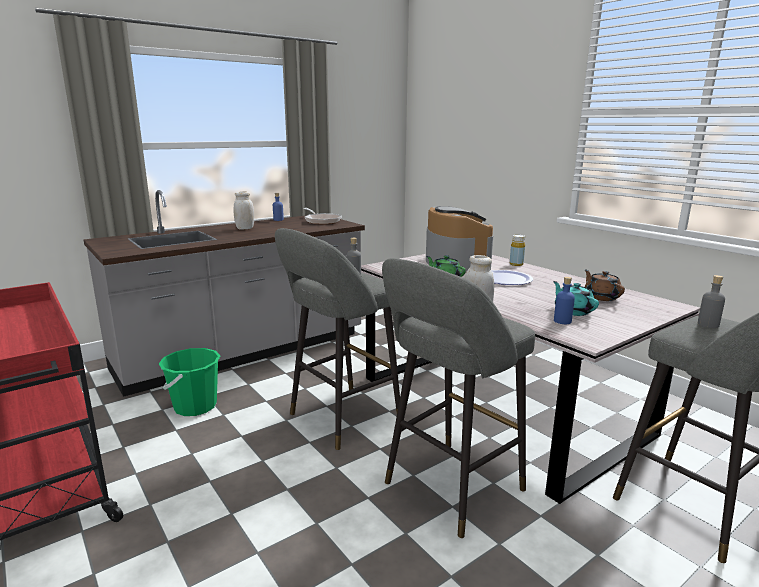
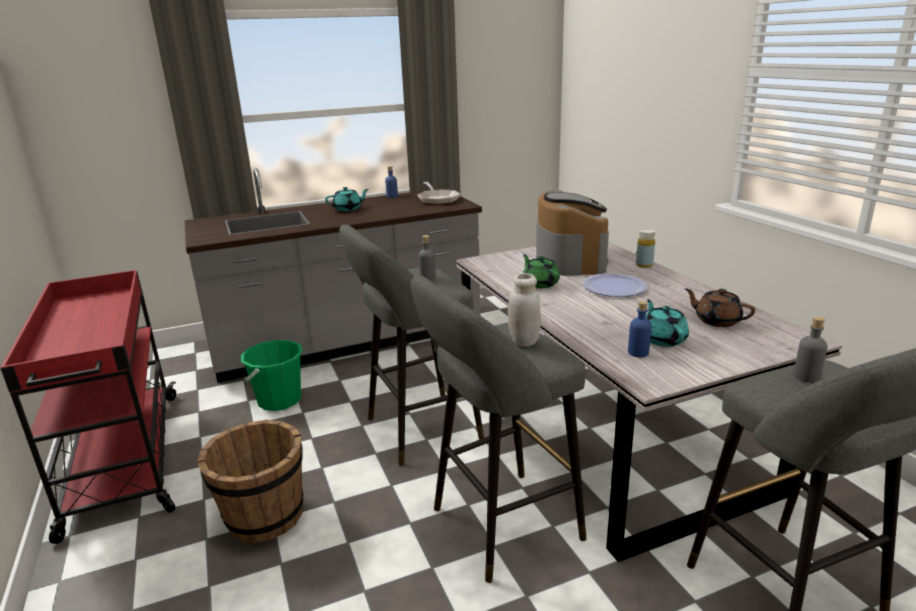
camera: 15 degrees right, 5 degrees up
(222, 512) = (264, 517): none -> brown bucket
(245, 228) = (348, 209): white jar -> turquoise teapot
(601, 297) = (716, 320): brown teapot -> brown teapot turned 45 degrees counterclockwise

